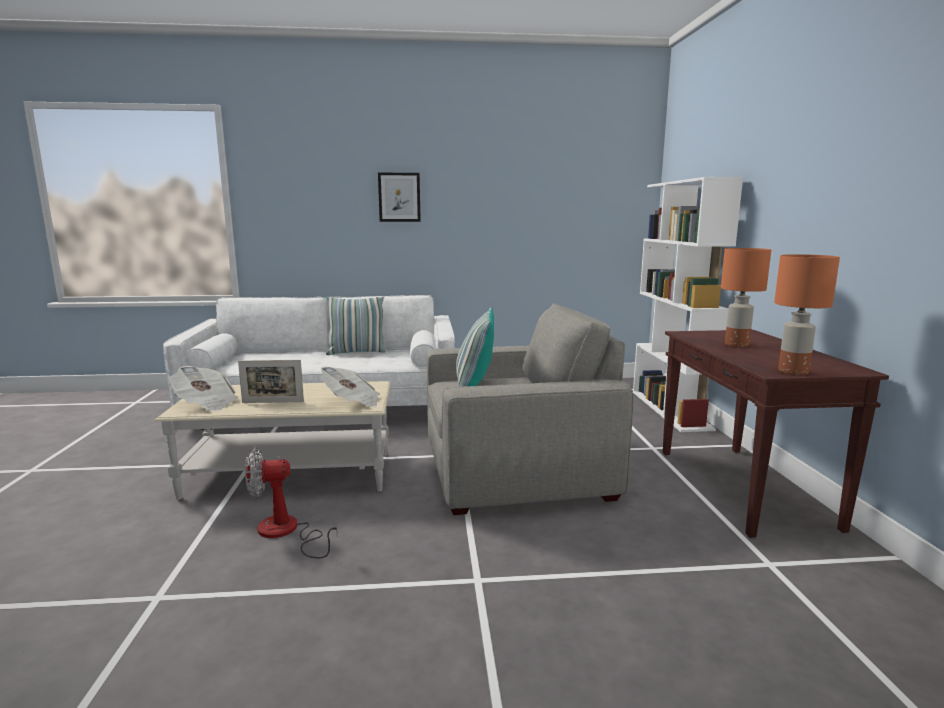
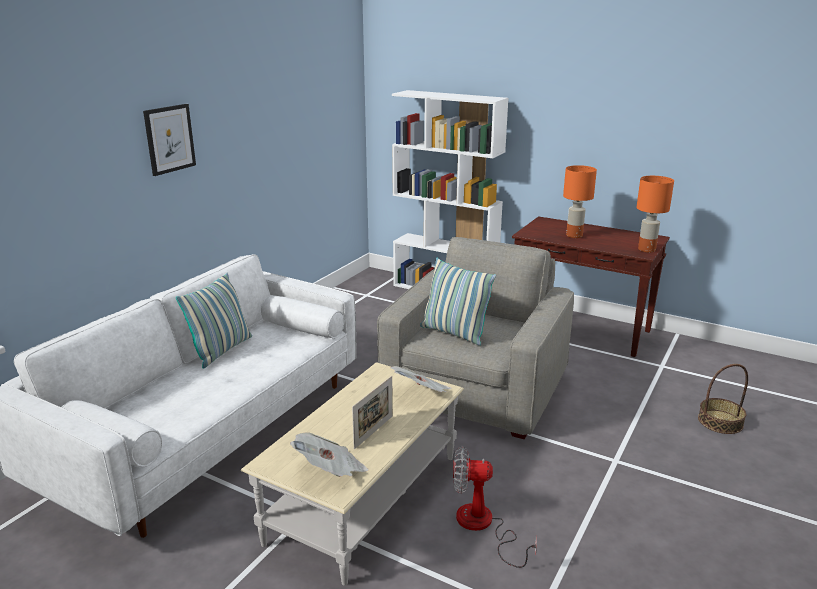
camera: 55 degrees left, 10 degrees up
(286, 532) = (483, 526): fan -> fan turned 75 degrees clockwise
(699, 652) = (720, 421): none -> basket

